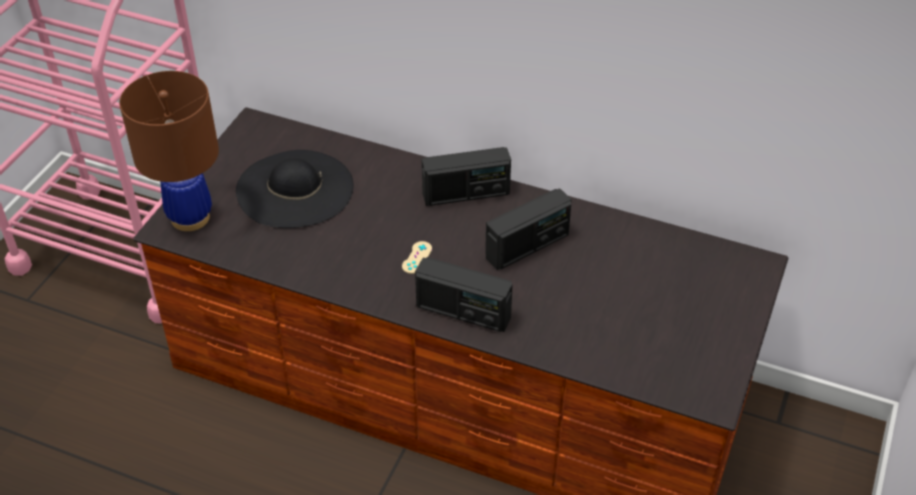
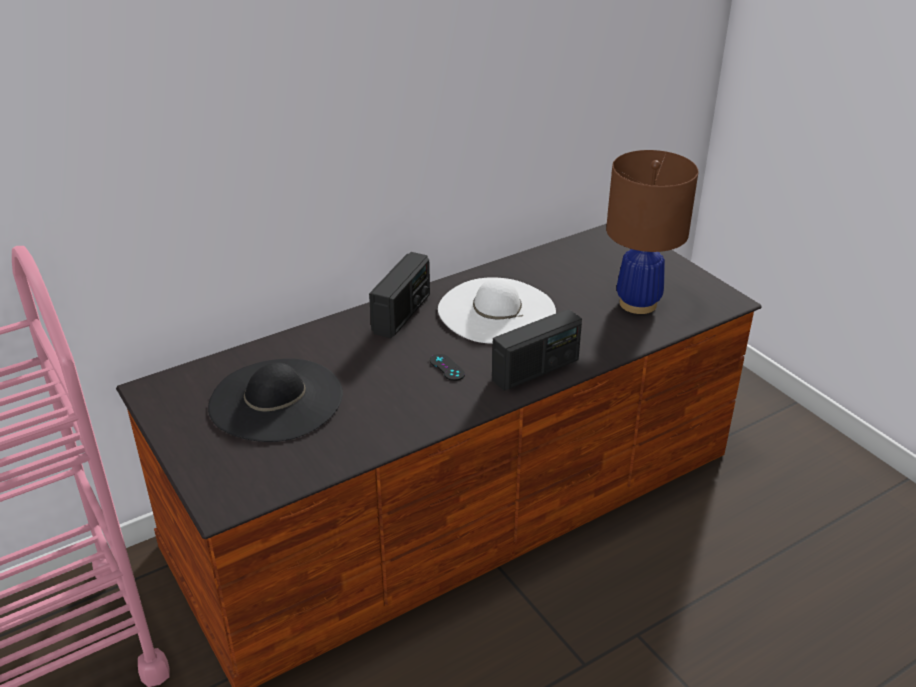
camera: 55 degrees left, 10 degrees down
(190, 217) = (227, 481): brown table lamp -> brown table lamp (637, 303)
(417, 257) = (447, 367): beige game controller -> black game controller
(527, 246) = (496, 310): radio -> white hat

